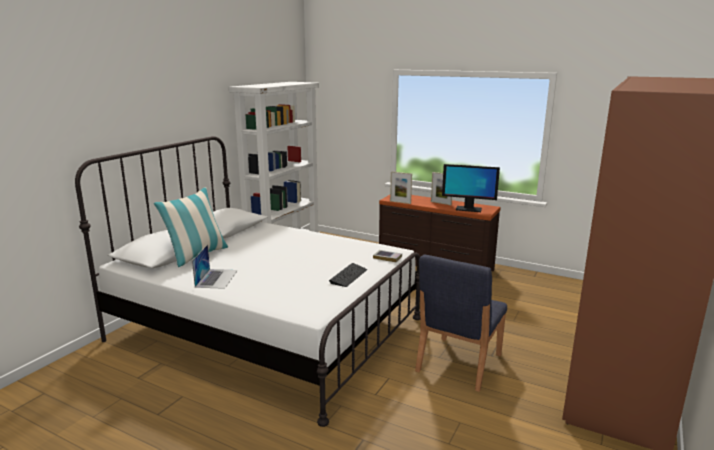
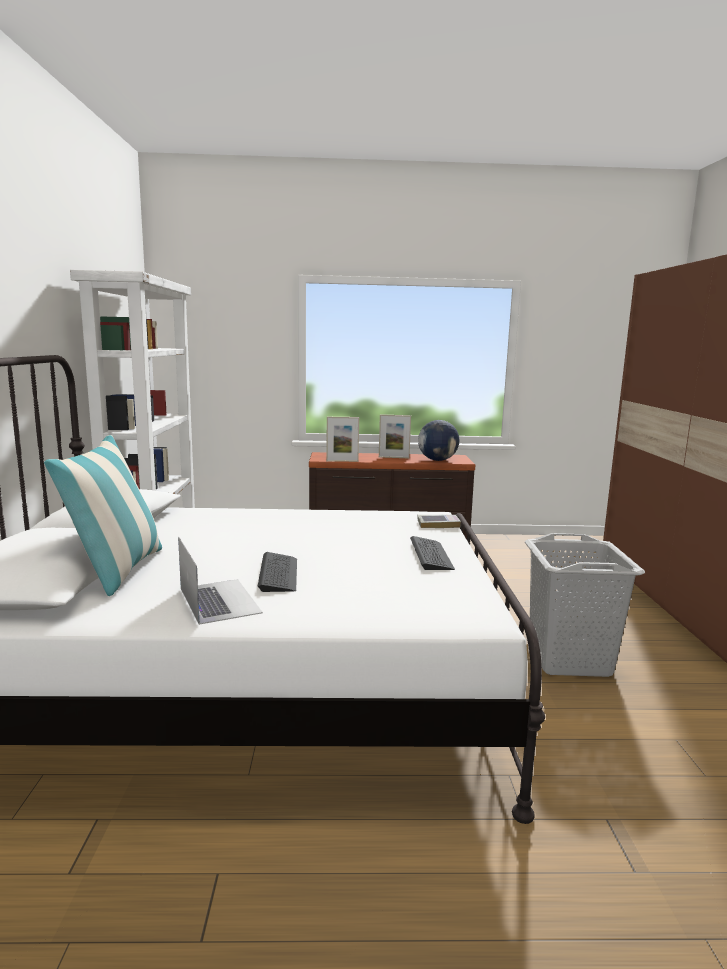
camera: 30 degrees left, 5 degrees down
(259, 271) = (278, 574): none -> keyboard
(458, 363) = (568, 660): blue chair -> grey laundry basket
(468, 209) = (437, 460): monitor -> globe

